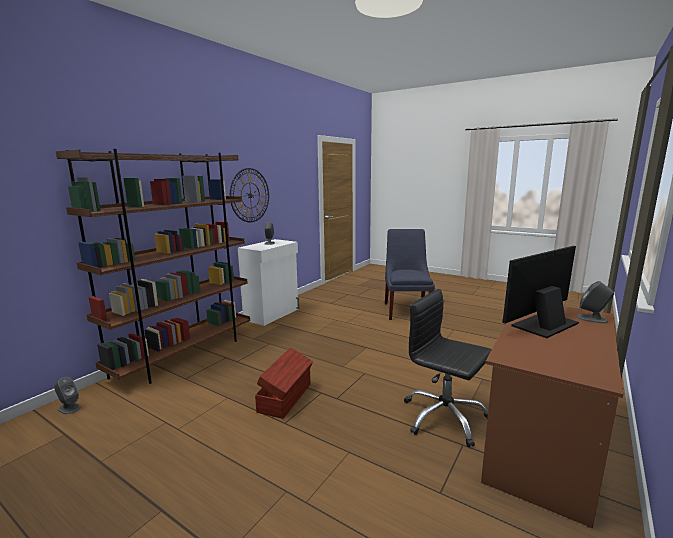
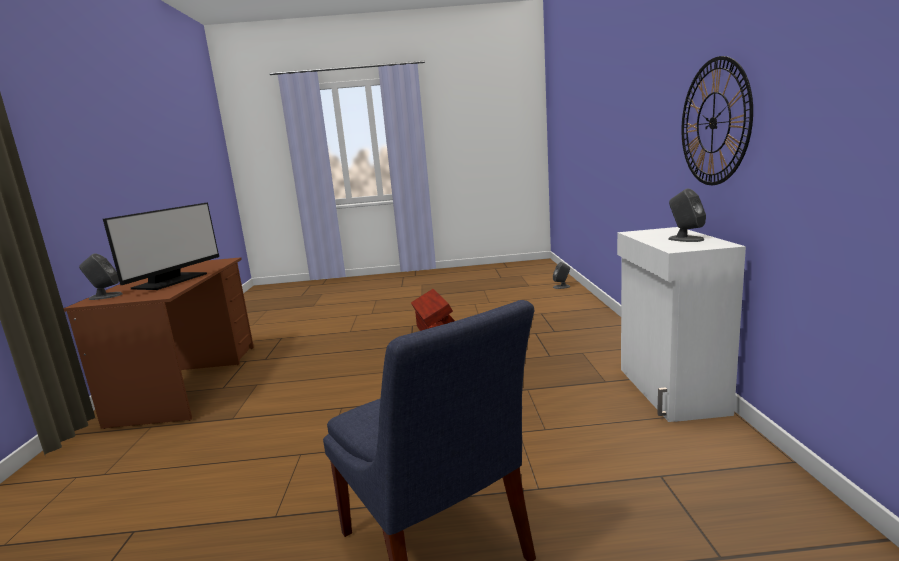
camera: 145 degrees right, 0 degrees up
(185, 354) = (595, 319): brown bookcase -> none
(444, 417) = (282, 368): black office chair -> none

